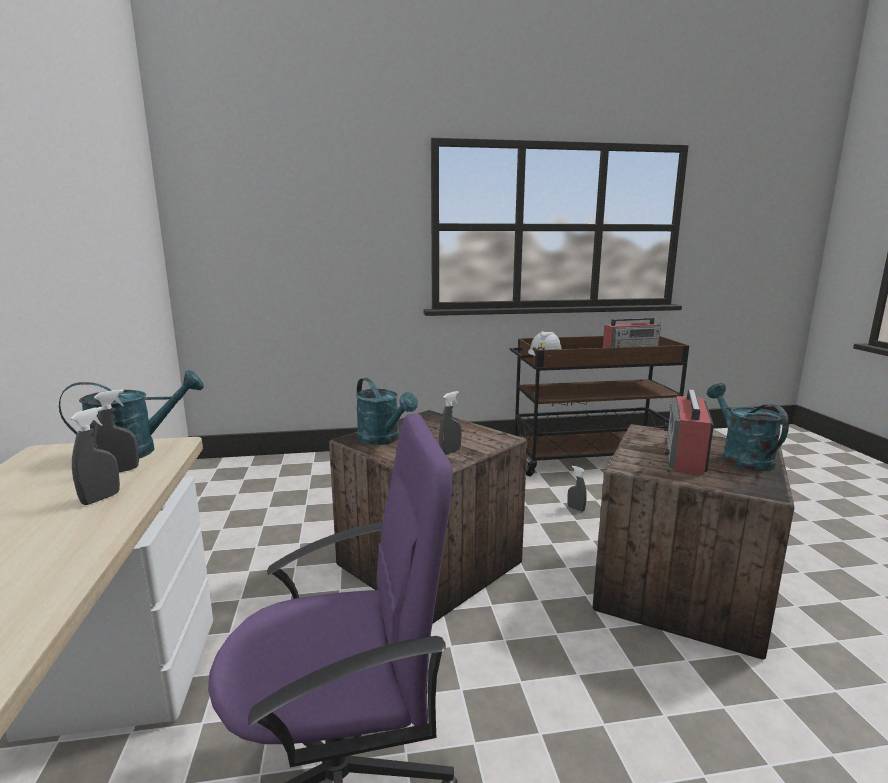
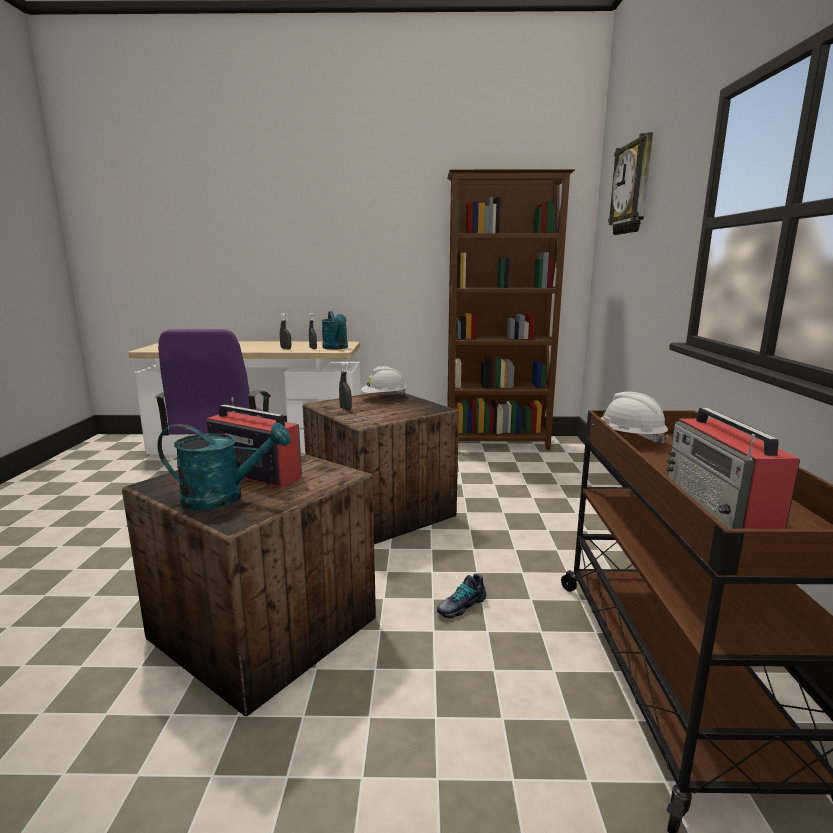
camera: 100 degrees right, 0 degrees up
(198, 502) = (497, 443): none -> brown bookcase
(281, 180) = (633, 188): none -> wall clock
(383, 440) = (384, 397): turquoise watering can -> white hard hat
(576, 509) = (461, 605): grey spray bottle -> shoe

